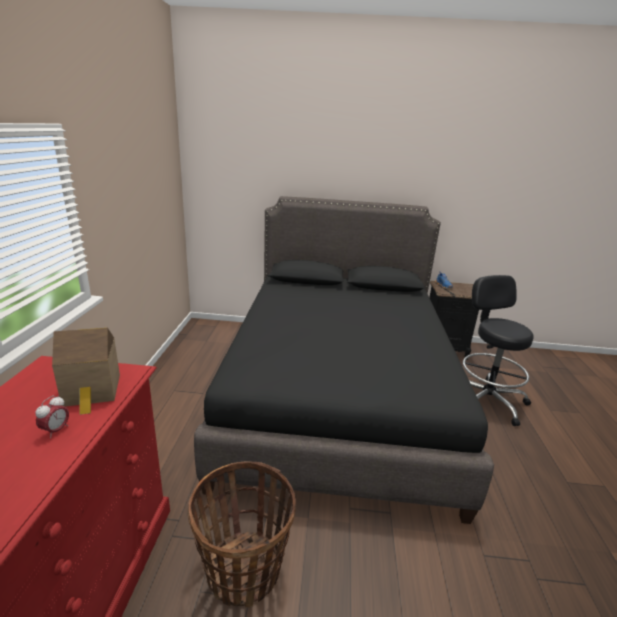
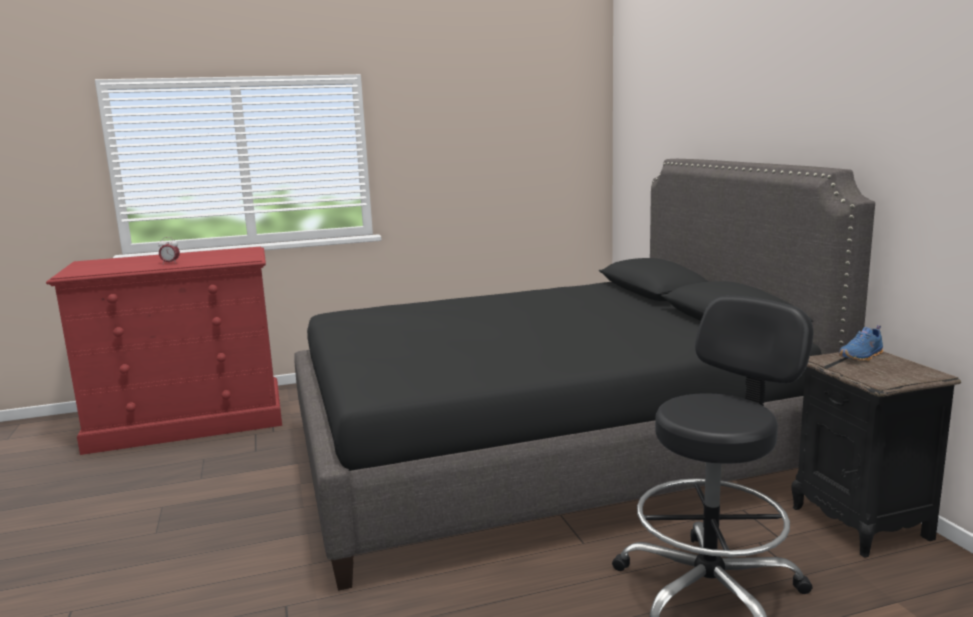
camera: 70 degrees right, 10 degrees down
(92, 392) = (217, 259): toy house -> none
(244, 570) = (228, 469): basket -> none

